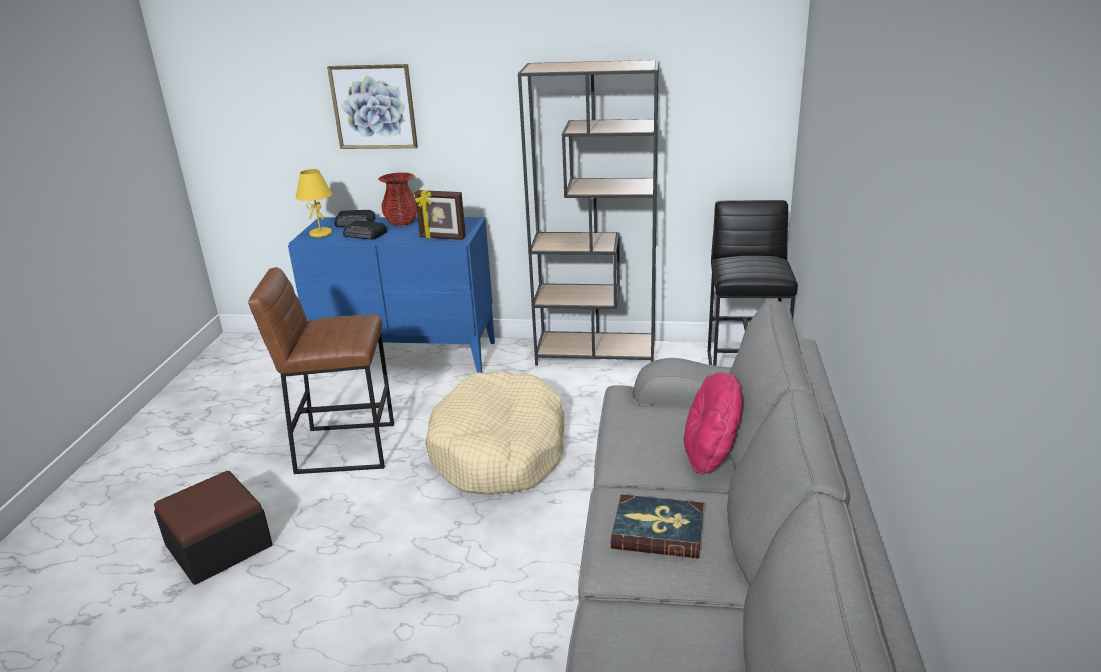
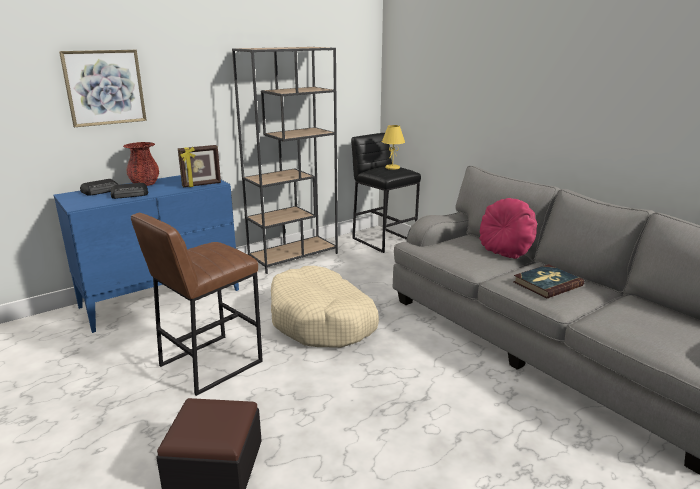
camera: 45 degrees left, 5 degrees down
(321, 234) = (86, 201): yellow table lamp -> yellow table lamp (392, 168)

